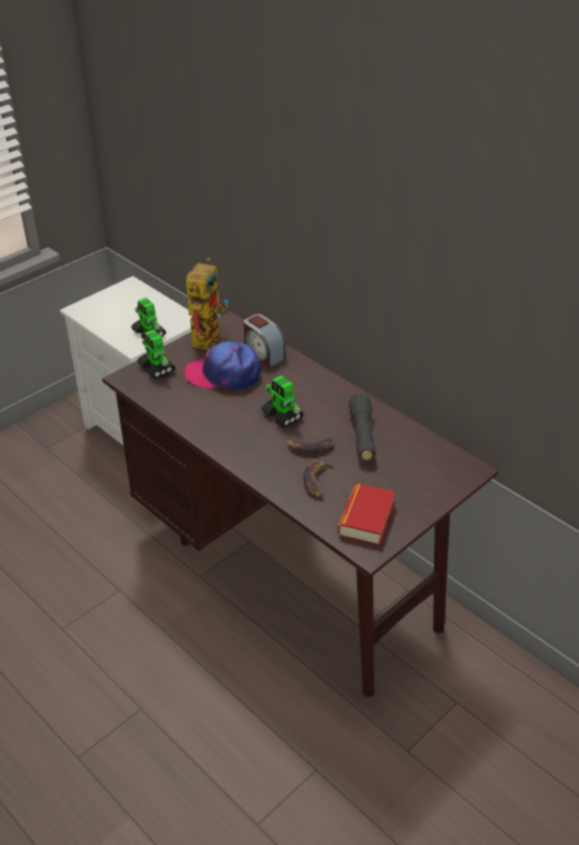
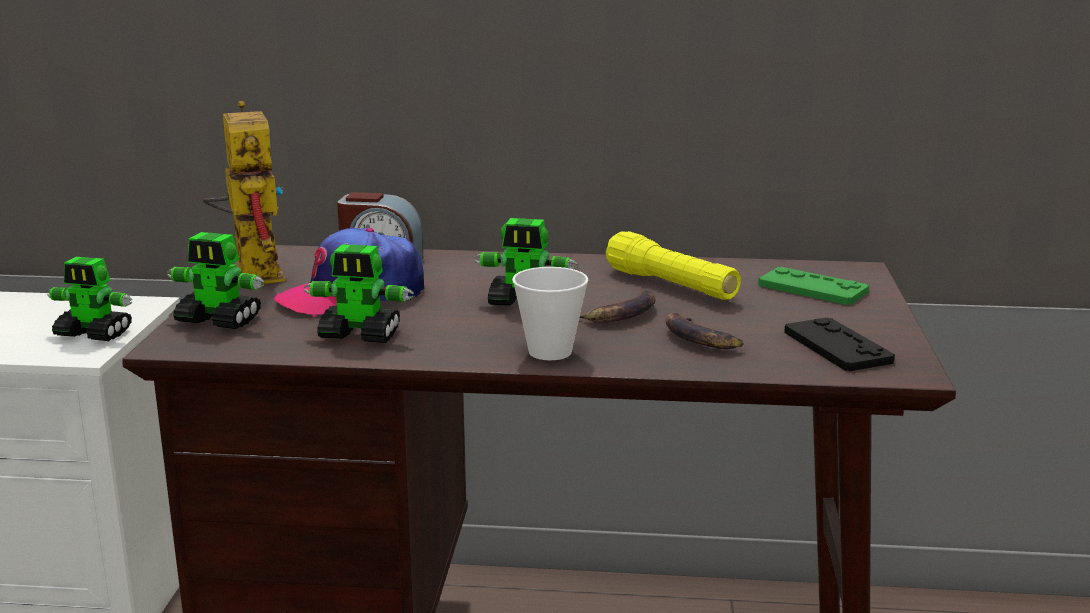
camera: 40 degrees left, 20 degrees down
(193, 406) = (361, 335): none -> toy robot
(247, 456) = (550, 352): none -> cup
(362, 436) = (671, 286): black flashlight -> yellow flashlight
(366, 519) = (837, 347): book -> black game controller
(425, 472) = (812, 288): none -> green game controller

